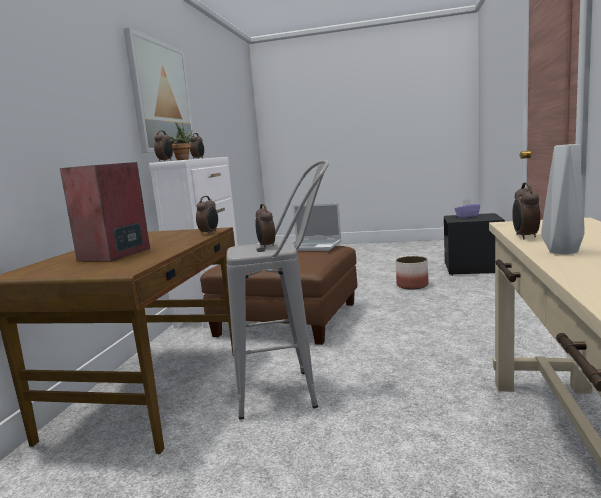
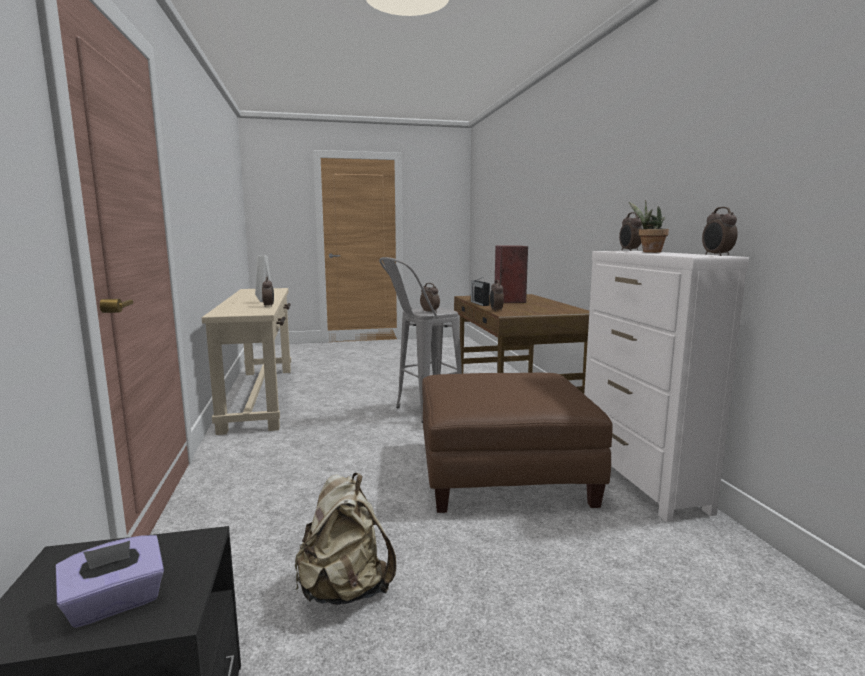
camera: 155 degrees right, 0 degrees up
(161, 98) = (700, 155): picture -> none
(179, 247) = (479, 303): none -> radio
(313, 246) = (478, 396): laptop -> none
(412, 285) = (345, 590): planter -> beige backpack

